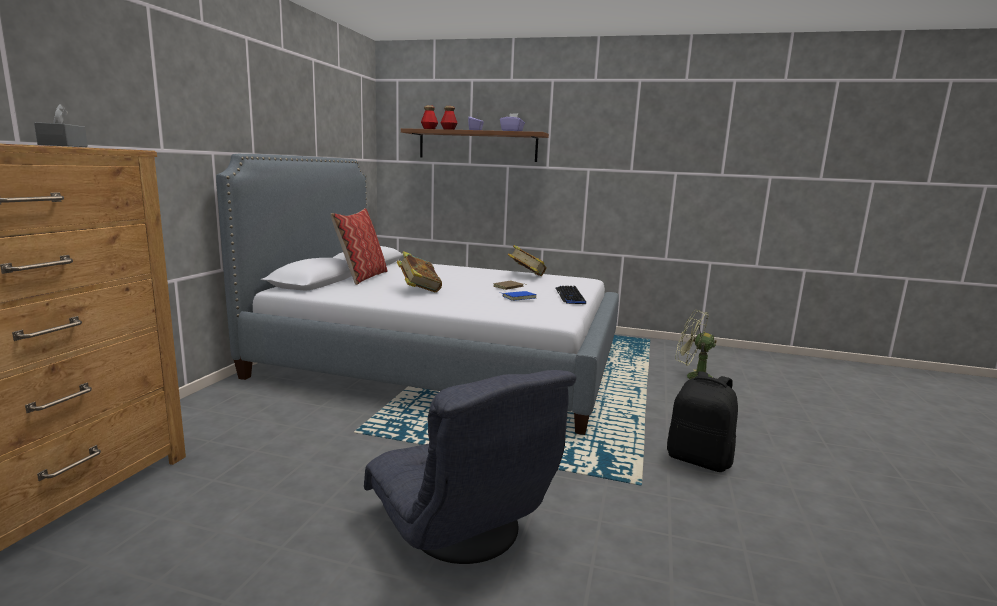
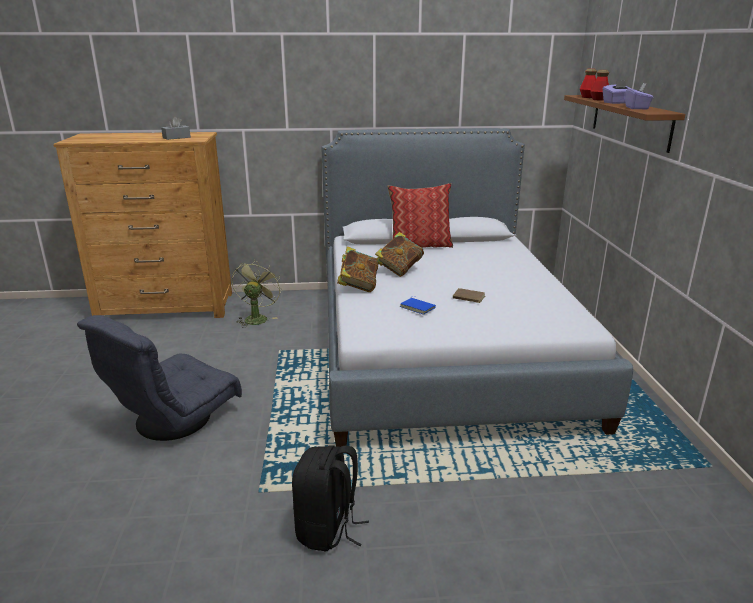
camera: 70 degrees right, 10 degrees up
(526, 276) = (539, 297): book -> book (358, 286)
(570, 296) = (468, 329): keyboard -> none
(693, 377) = (587, 519): green fan -> green fan (257, 318)

